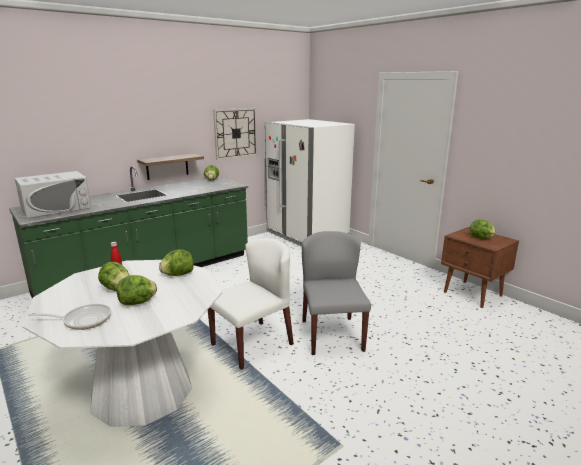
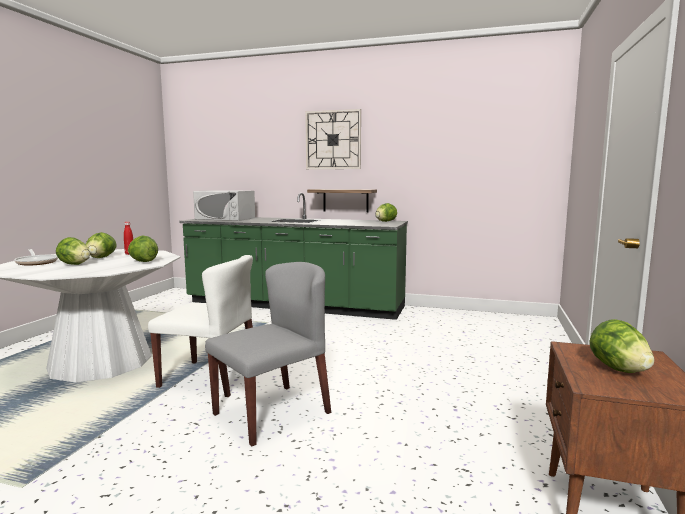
camera: 55 degrees right, 10 degrees down
(235, 133) = (435, 170): wall clock -> wall clock (333, 140)
(307, 235) = (516, 328): white fridge -> none

